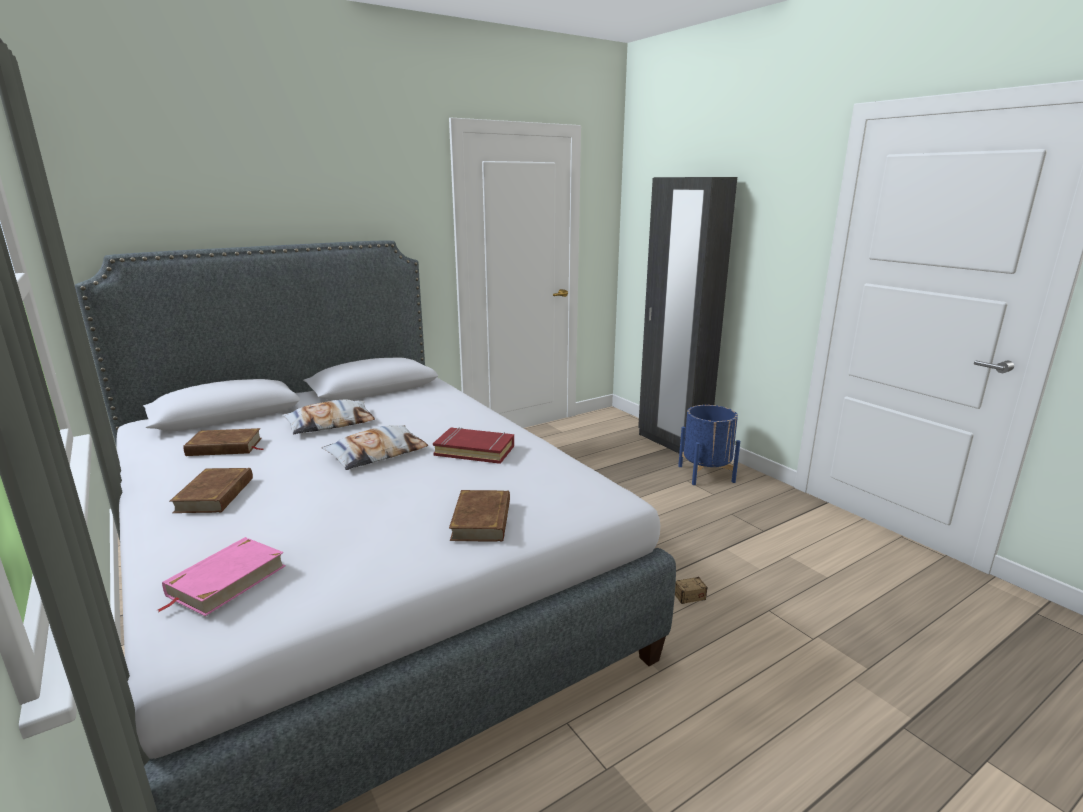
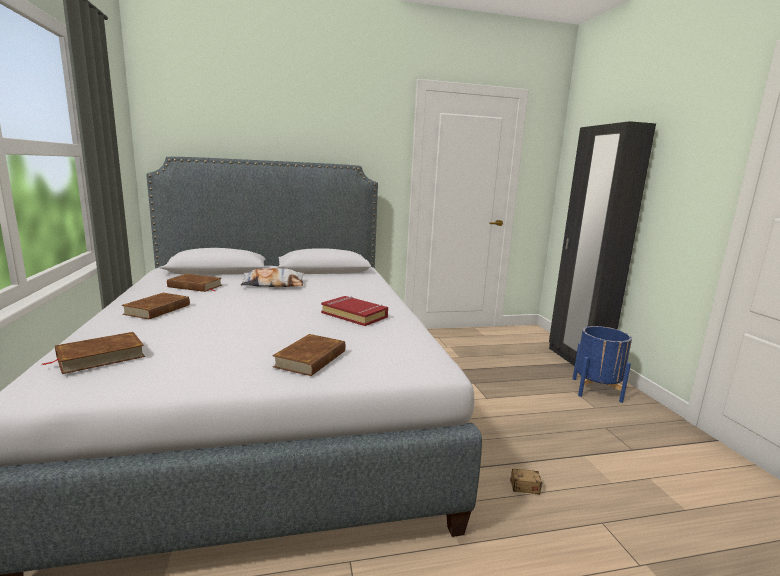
camera: 20 degrees right, 5 degrees down
(226, 580) = (100, 357): pink book -> brown book
(377, 453) = (284, 305): pillow -> none

